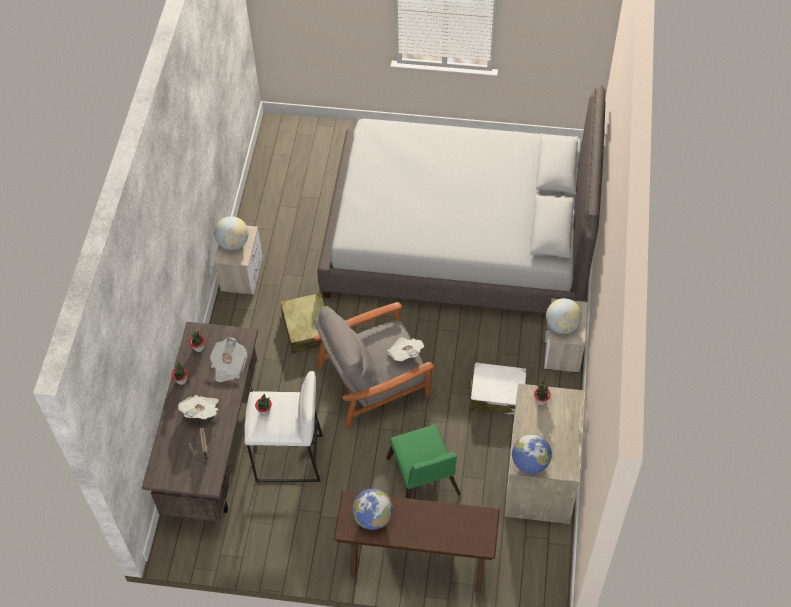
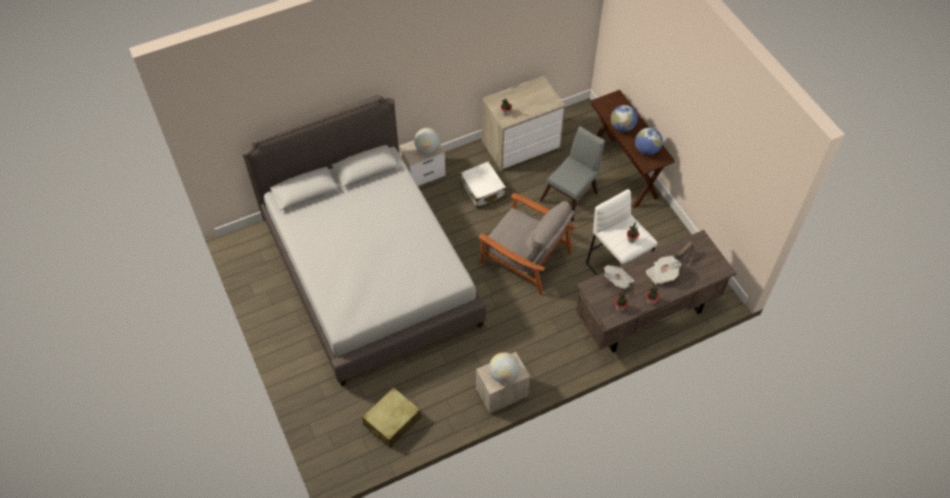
camera: 125 degrees left, 0 degrees up
(307, 328) = (515, 320): beige suitcase -> beige suitcase (392, 421)
(405, 353) = (510, 220): newspaper -> none
(423, 481) = (571, 195): green chair -> grey chair
(530, 463) = (550, 100): globe -> globe (622, 127)

